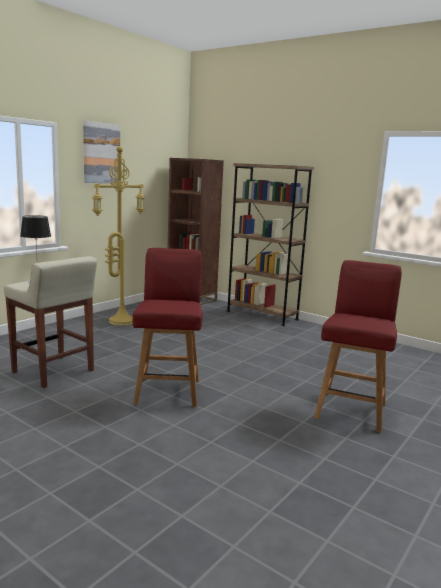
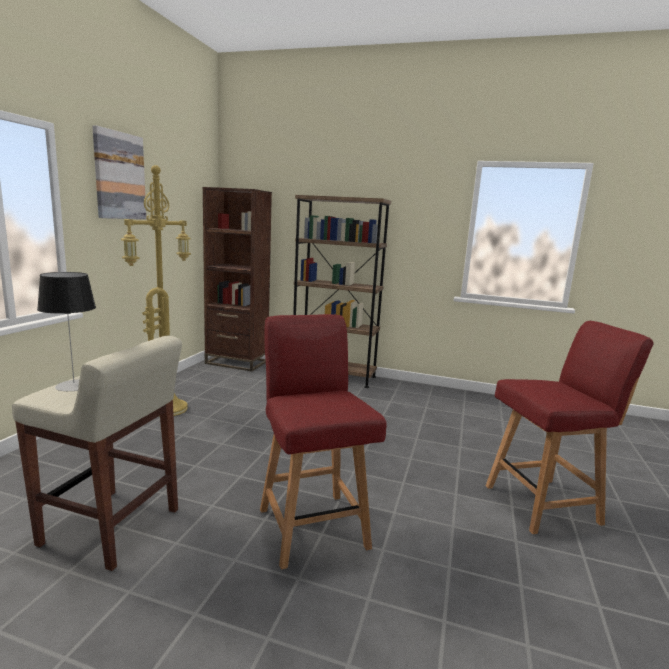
camera: 20 degrees left, 0 degrees up
(351, 410) = (544, 504): red chair -> red chair turned 75 degrees clockwise

